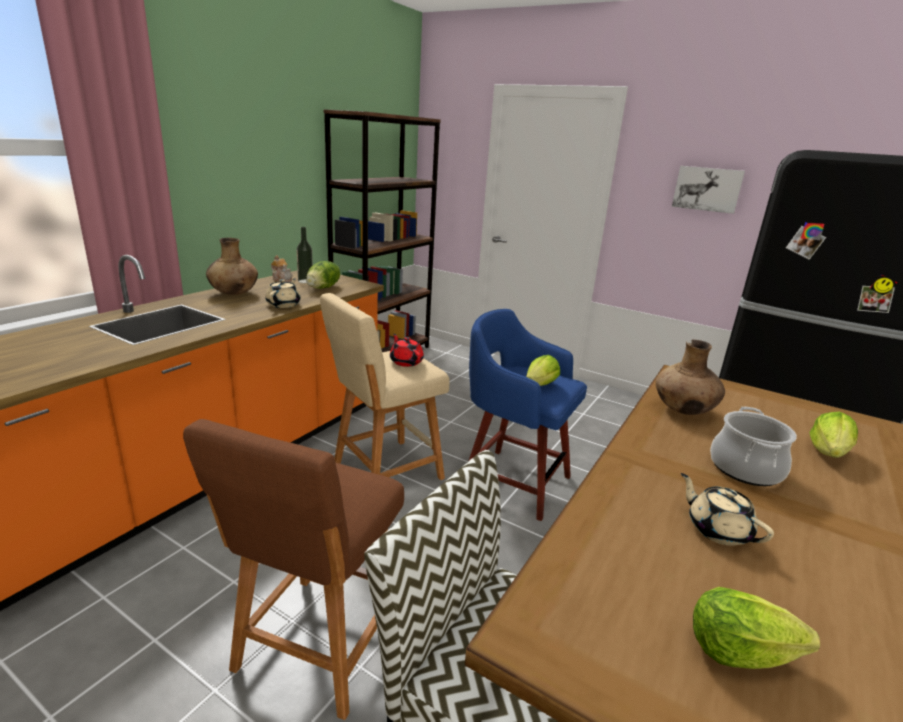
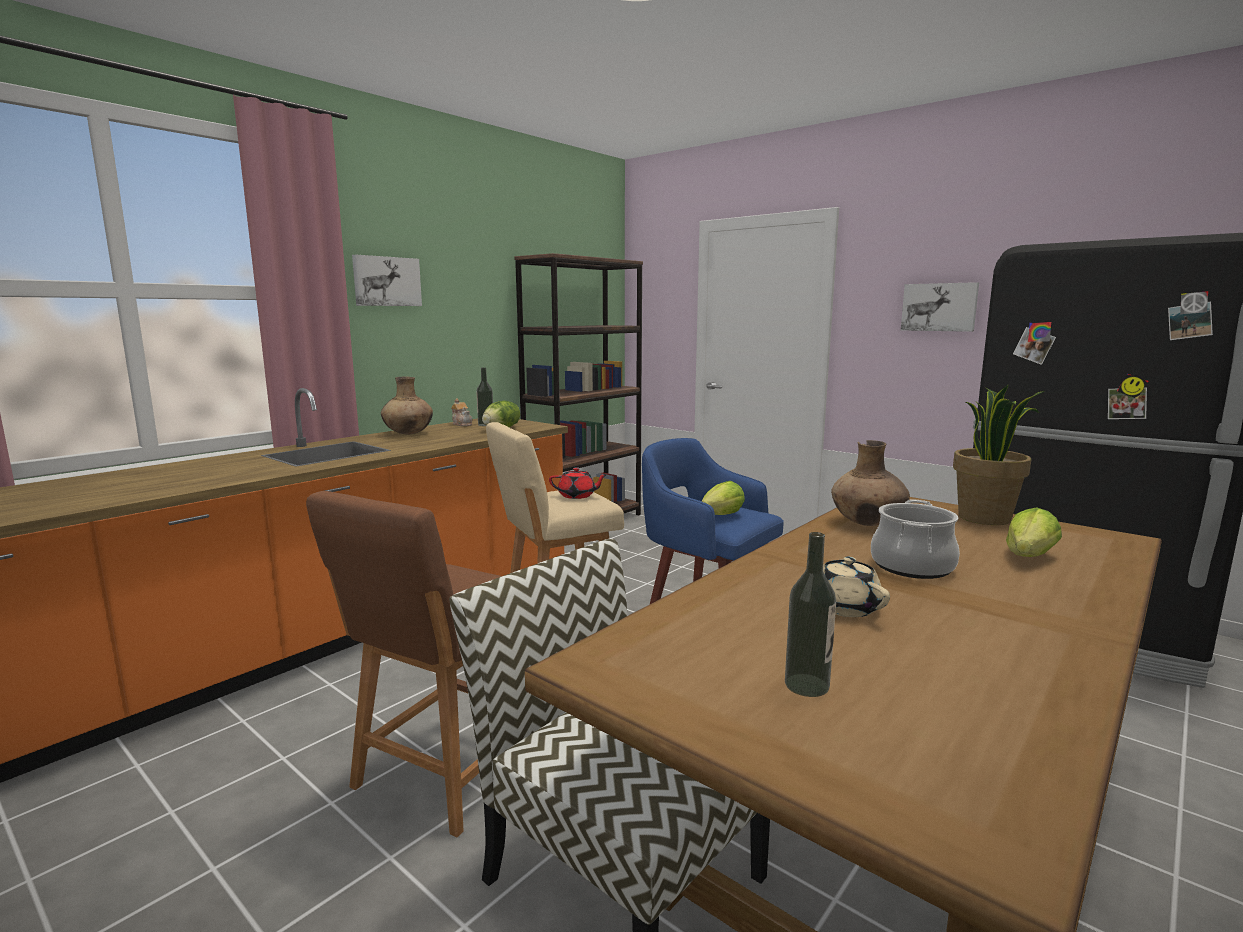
camera: 10 degrees right, 10 degrees down
(201, 134) = (386, 281): none -> picture
(284, 304) = (454, 440): beige teapot -> none
(406, 361) = (577, 496): red teapot -> red teapot turned 120 degrees clockwise
(737, 652) = (806, 685): lettuce -> bottle
(771, 402) = (985, 518): none -> potted plant

